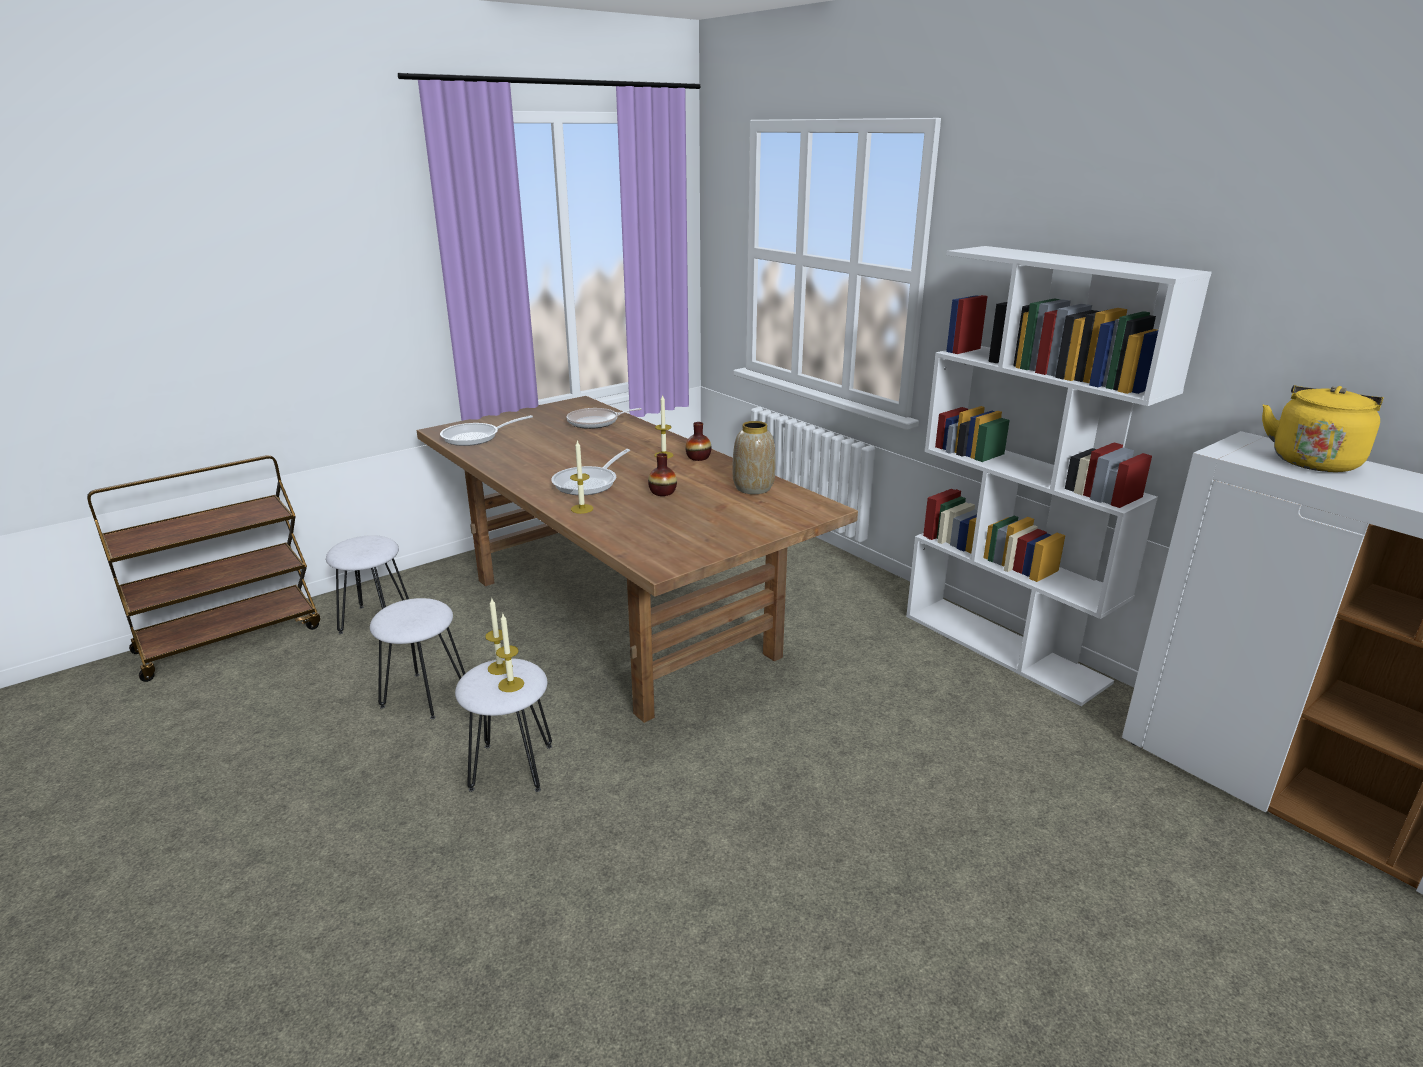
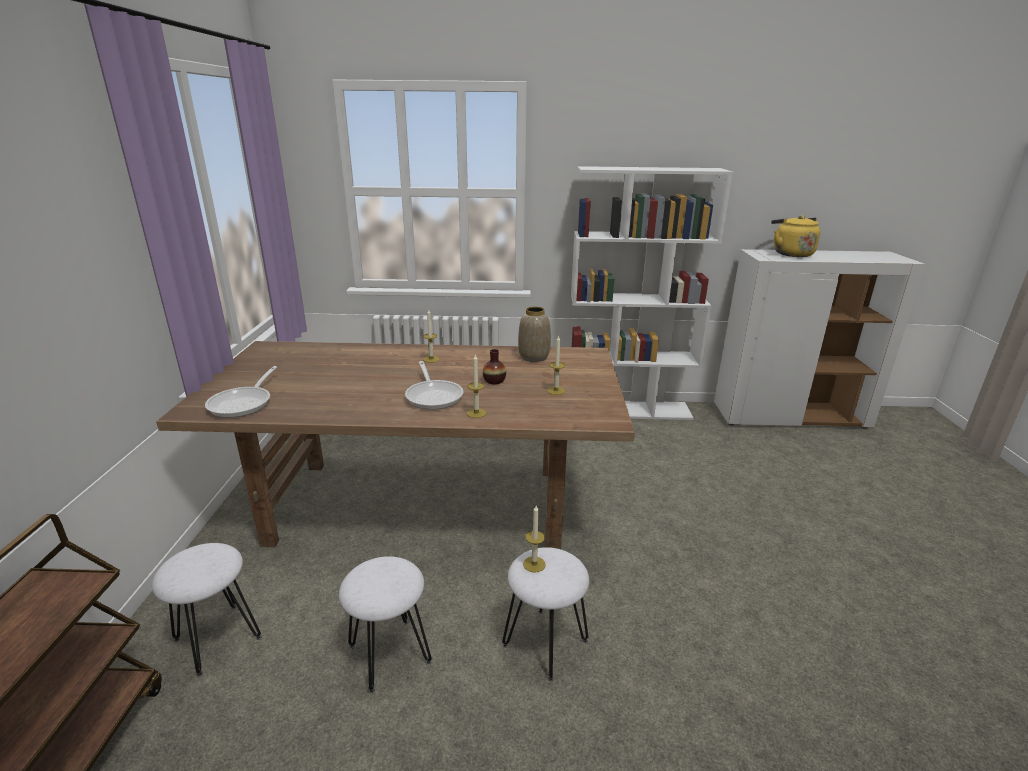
camera: 50 degrees left, 0 degrees up
(511, 684) = (564, 568): candle -> candle (556, 390)
(596, 422) = (321, 356): frying pan -> none
(698, 457) = (456, 352): vase -> none

